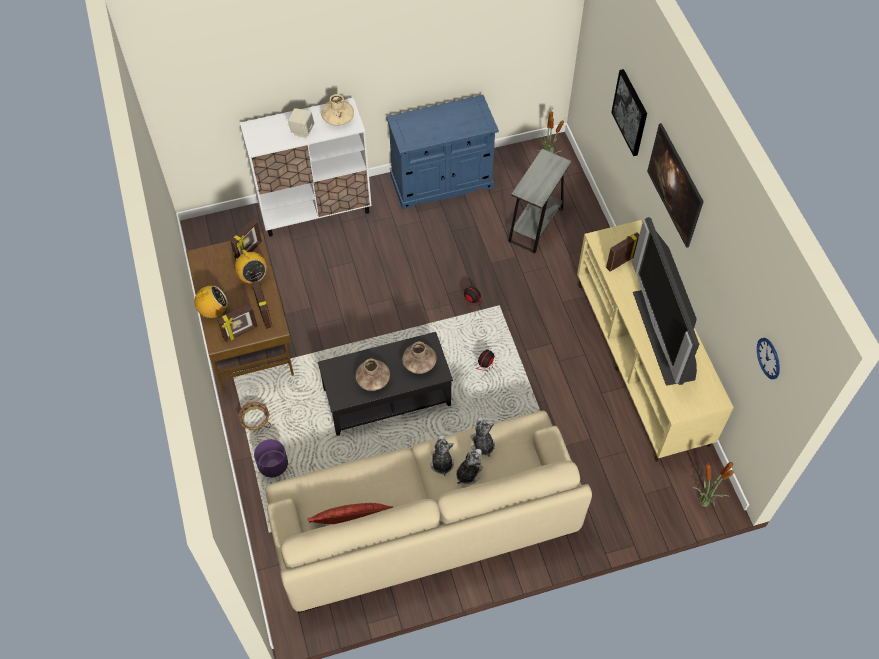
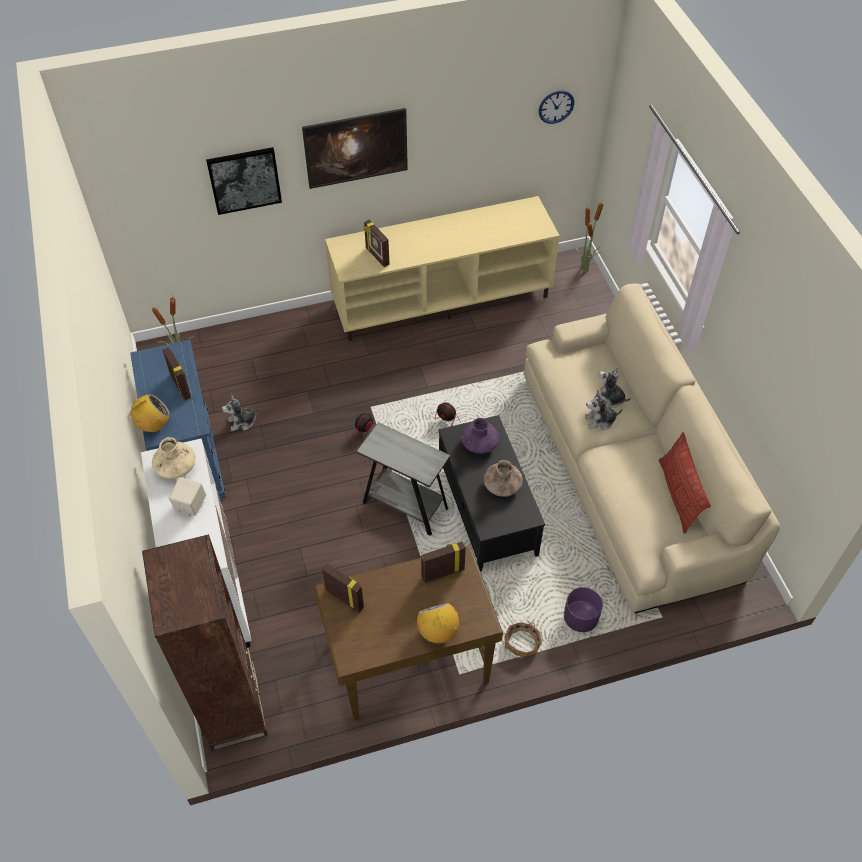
camera: 90 degrees left, 5 degrees down
(224, 230) = (233, 705): none -> brown bookcase
(240, 333) = (470, 597): picture frame -> picture frame (181, 386)
(253, 277) = (385, 590): radio -> radio (154, 425)
(419, 363) = (479, 443): brown vase -> purple vase
(482, 444) = (576, 387): plush toy -> plush toy (242, 422)
(536, 225) = (265, 372): grey side table -> grey side table (405, 506)
(665, 335) = (463, 231): television -> none

